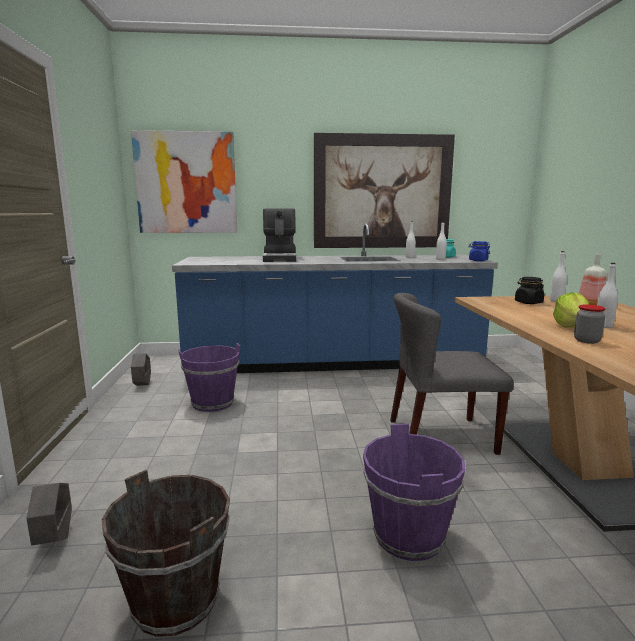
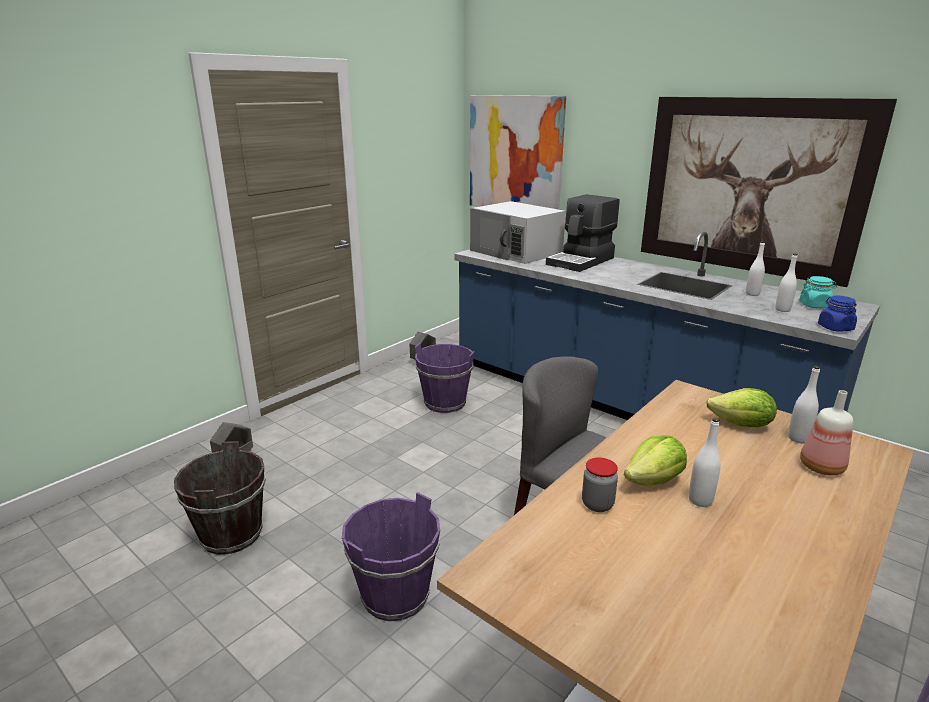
camera: 45 degrees right, 10 degrees up
(220, 260) = (516, 252): none -> white microwave
(528, 302) = (741, 425): black jar -> lettuce

